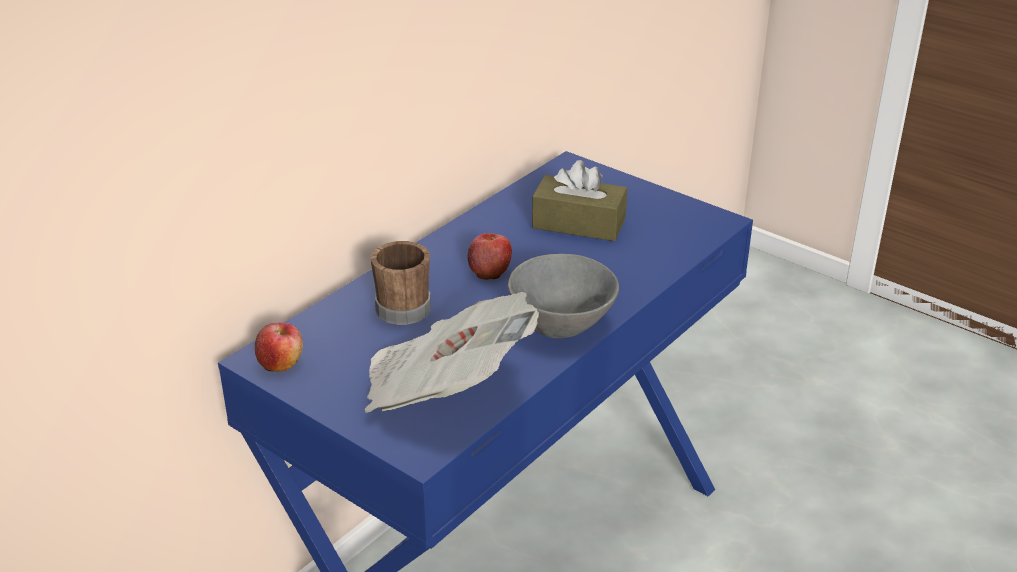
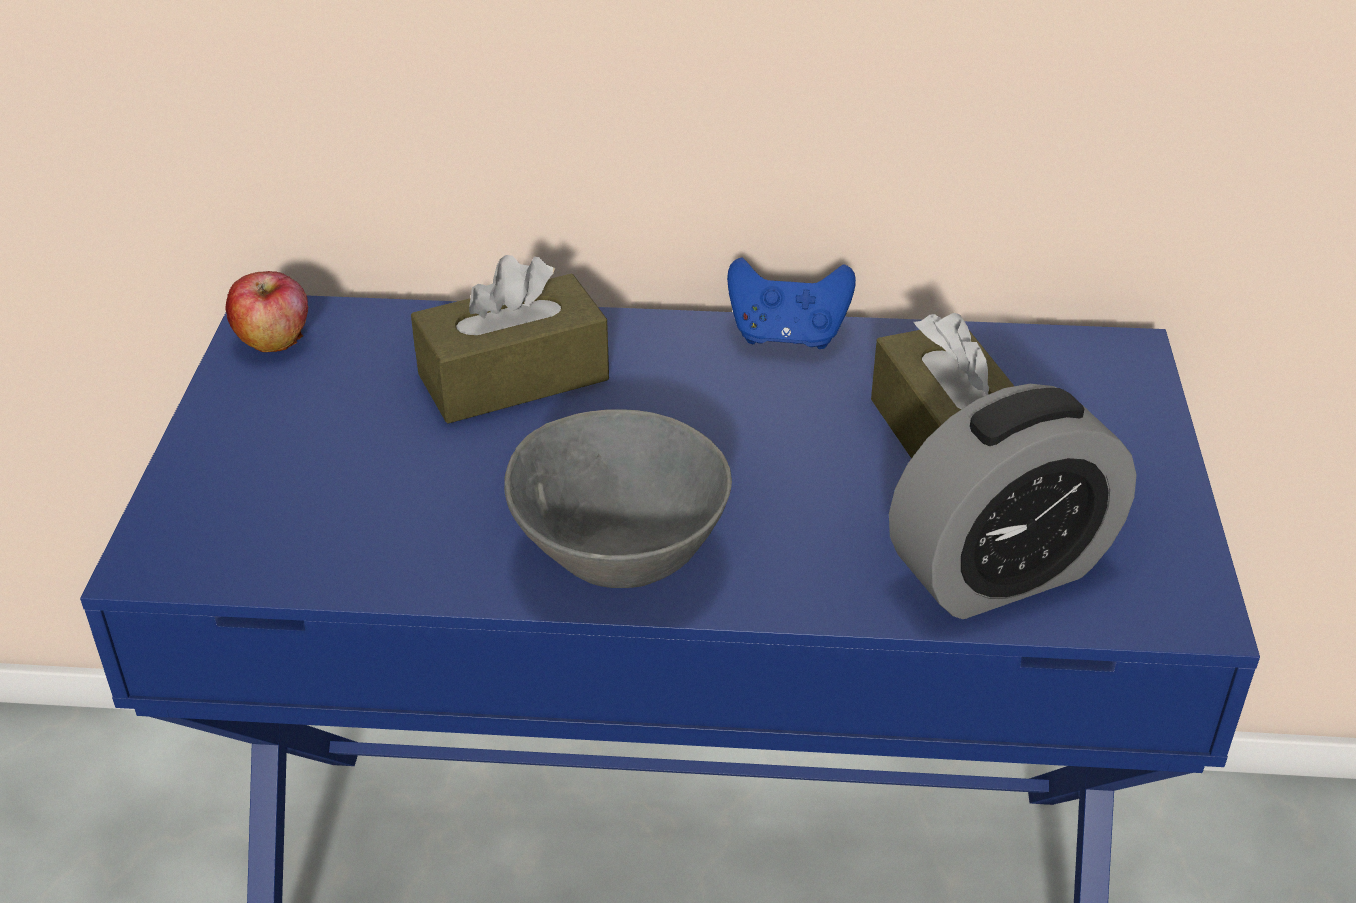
camera: 55 degrees right, 5 degrees up
(405, 305) = (513, 377): brown mug -> brown tissue box
(445, 389) = (329, 513): newspaper -> none
(465, 228) = (787, 336): none -> blue game controller
(490, 270) = (696, 412): apple -> none
(662, 246) = (1000, 572): none -> alarm clock

